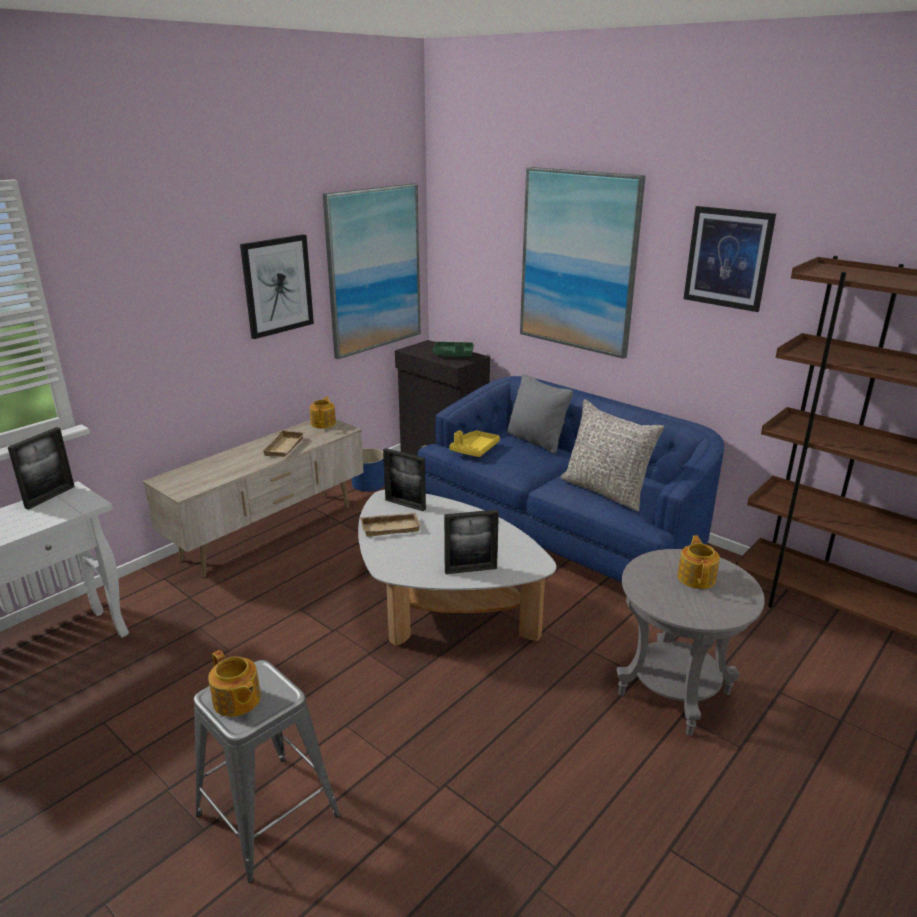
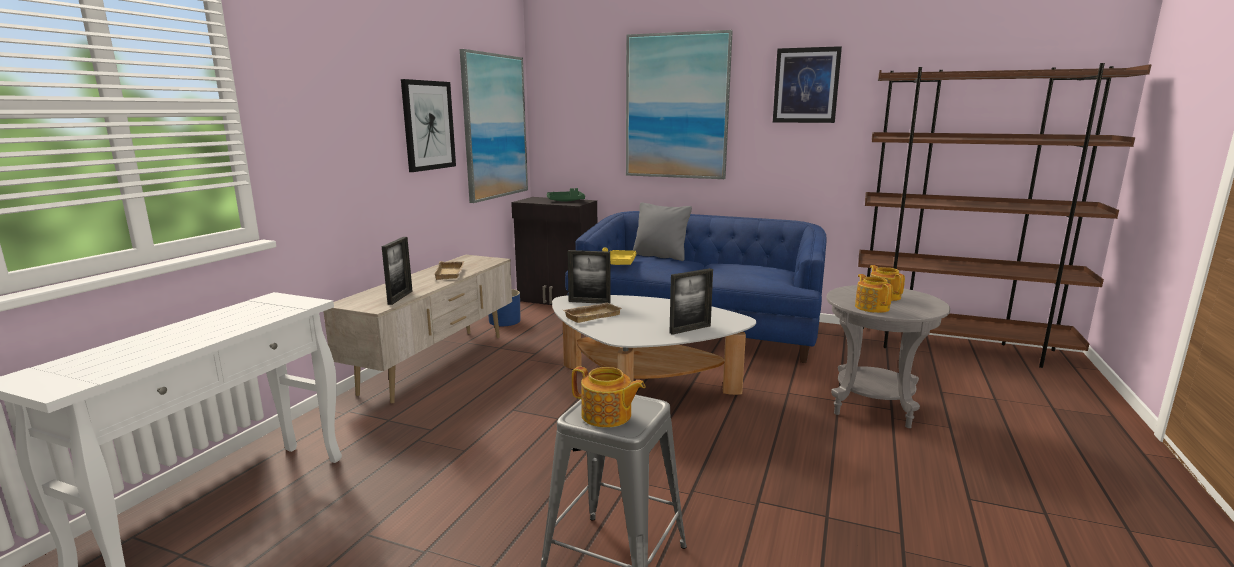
camera: 20 degrees left, 10 degrees down
(50, 497) = (253, 303): picture frame -> picture frame (400, 297)
(324, 423) = (471, 258): teapot -> teapot (872, 307)
(606, 491) = (748, 273): grey pillow -> none

